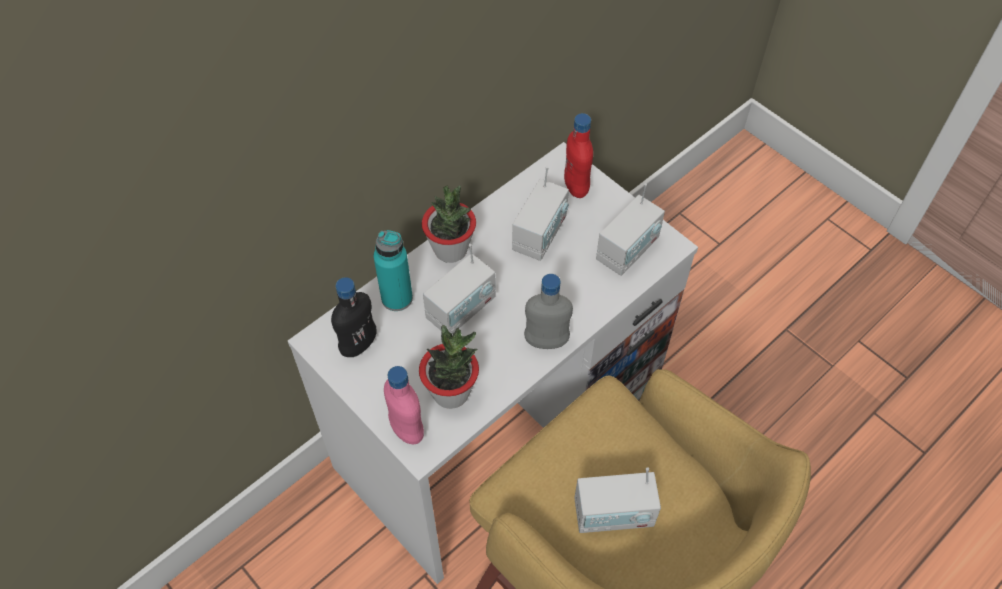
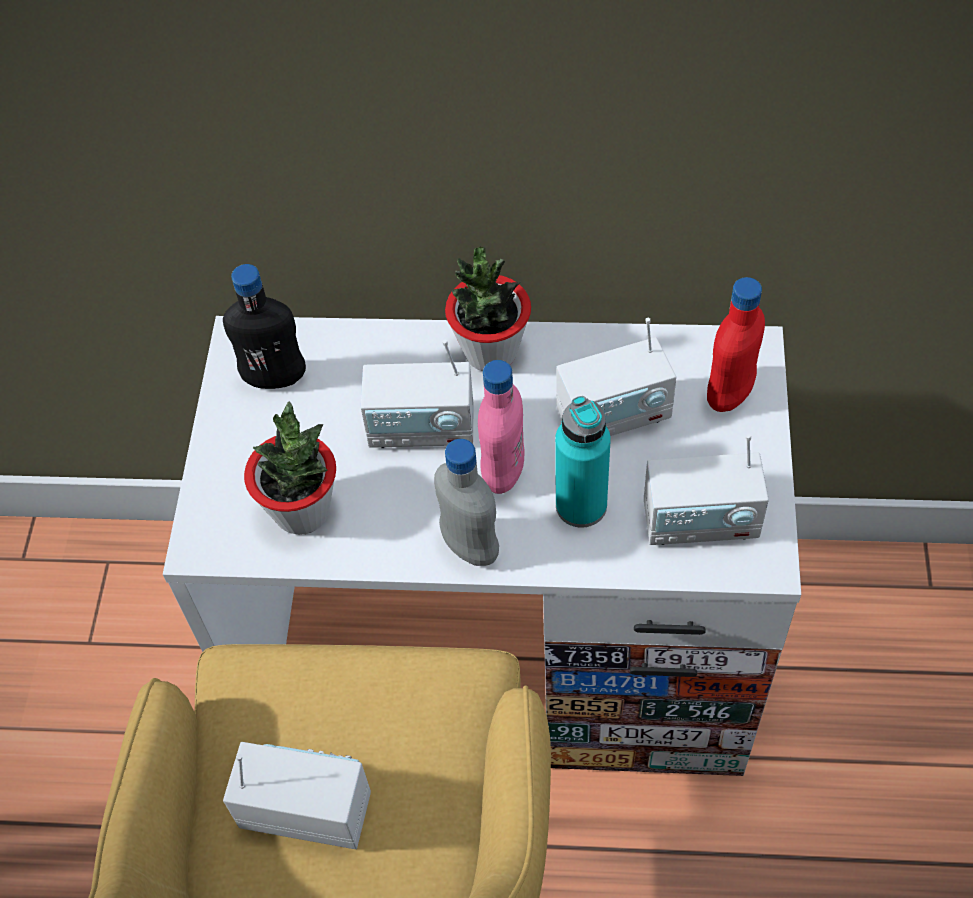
camera: 50 degrees right, 0 degrees up
(397, 298) = (370, 360): turquoise bottle -> turquoise bottle (581, 505)
(407, 429) = (214, 510): pink bottle -> pink bottle (503, 471)
(614, 514) = (306, 810): radio -> radio turned 150 degrees clockwise

